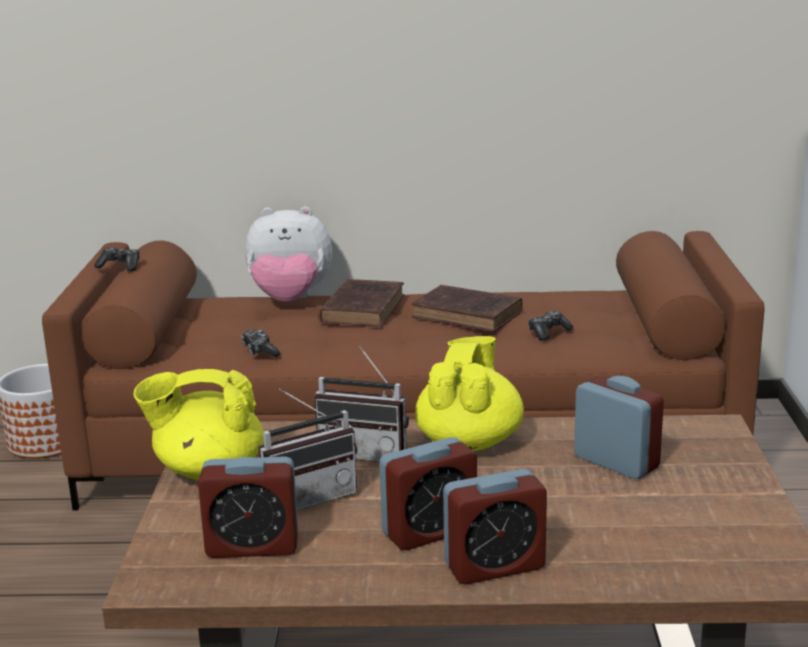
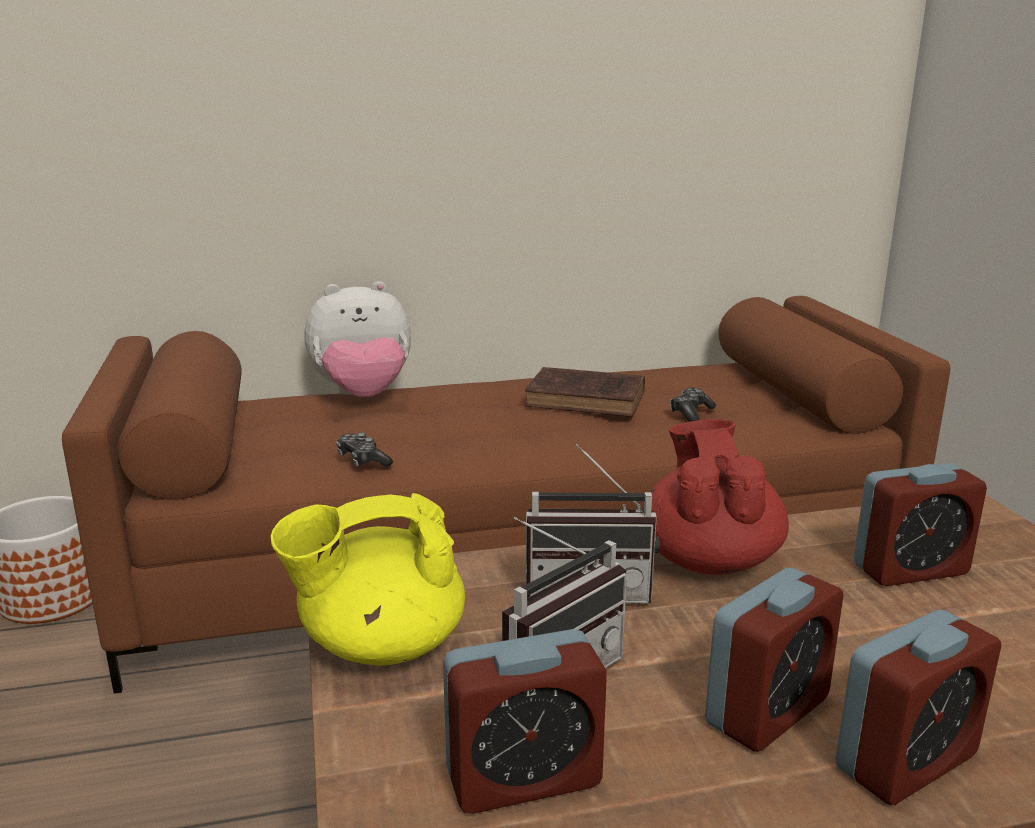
camera: 15 degrees left, 0 degrees up
(120, 266) = (154, 363): game controller -> none
(363, 308) = (460, 399): brown book -> none
(469, 441) = (709, 559): yellow teapot -> red teapot
(616, 462) = (910, 569): alarm clock -> alarm clock turned 135 degrees clockwise

